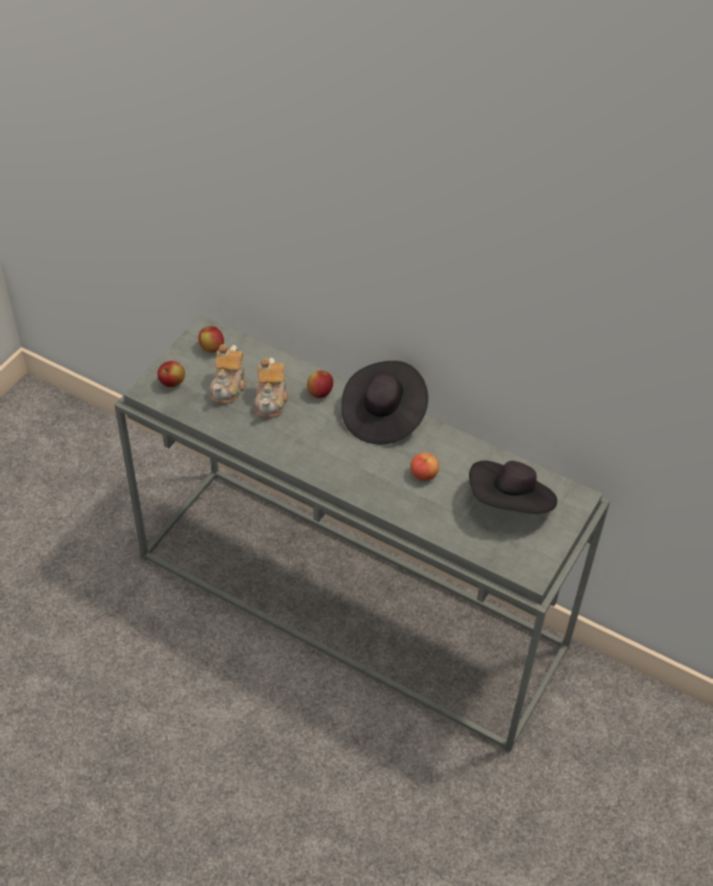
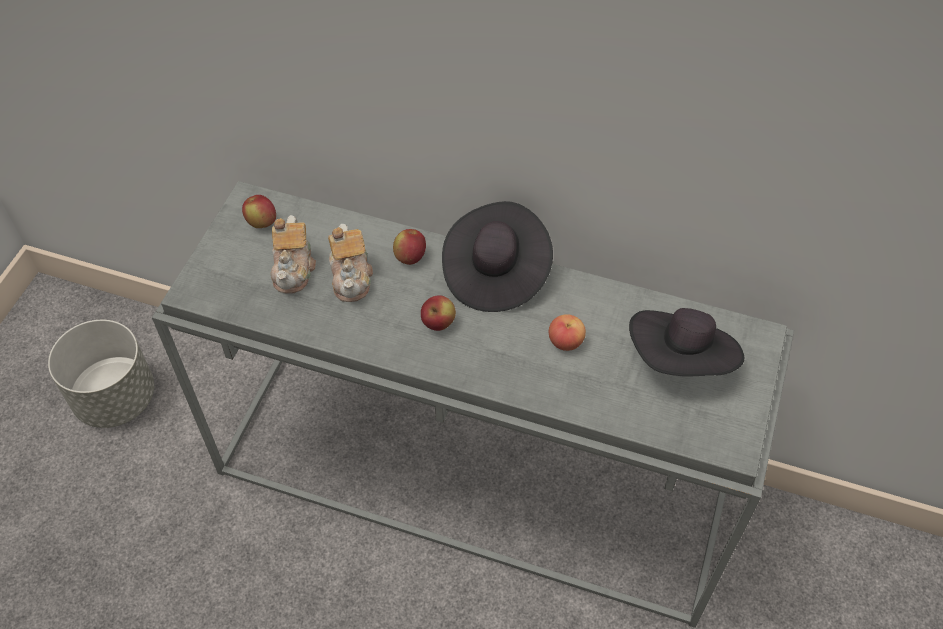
camera: 10 degrees left, 5 degrees up
(70, 483) = (115, 397): none -> grey planter
(172, 383) = (221, 277): apple -> apple (438, 323)

